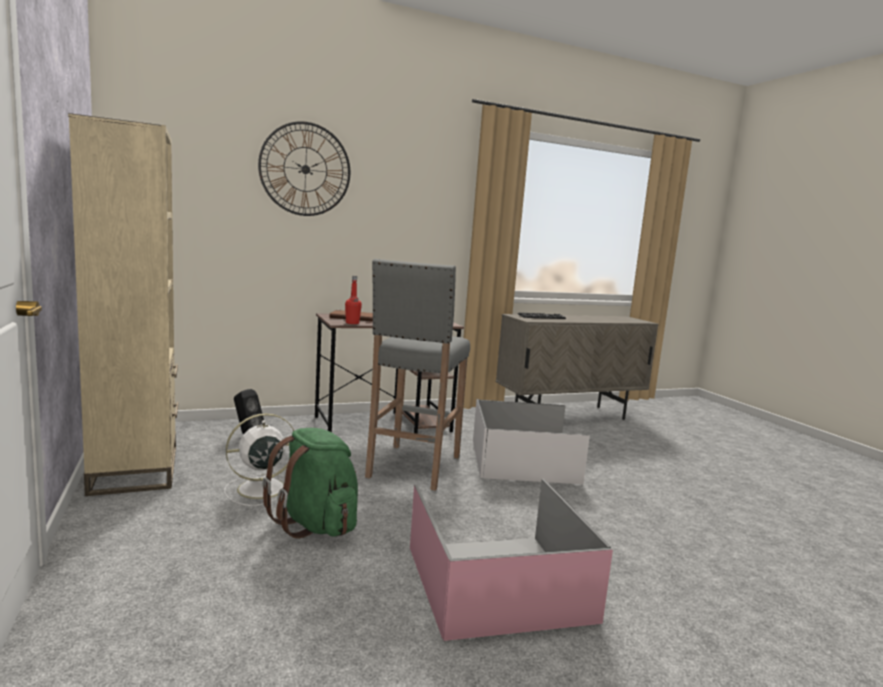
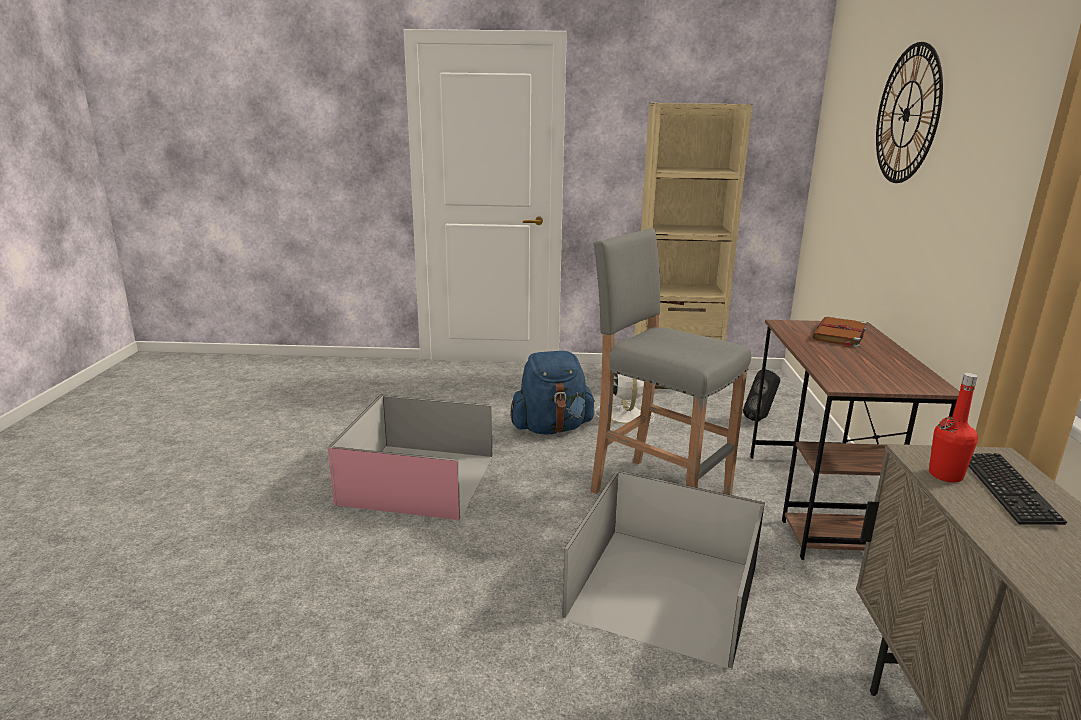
camera: 115 degrees right, 10 degrees up
(316, 524) = (551, 428): green backpack -> blue backpack
(352, 323) = (789, 329): red bottle -> red bottle (945, 475)
(524, 462) = (661, 590): white storage box -> black storage box

